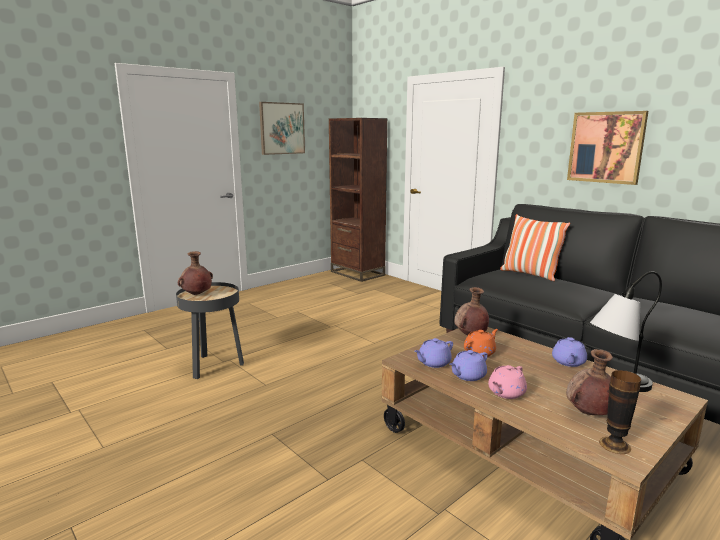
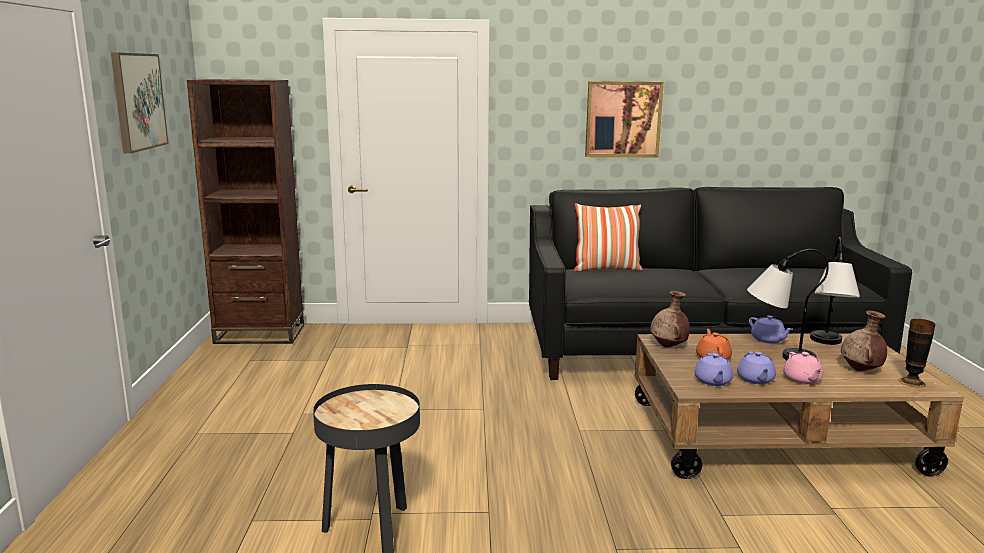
camera: 50 degrees left, 0 degrees up
(196, 295) = (355, 418): brown vase -> none
(538, 372) = (775, 356): none -> table lamp

